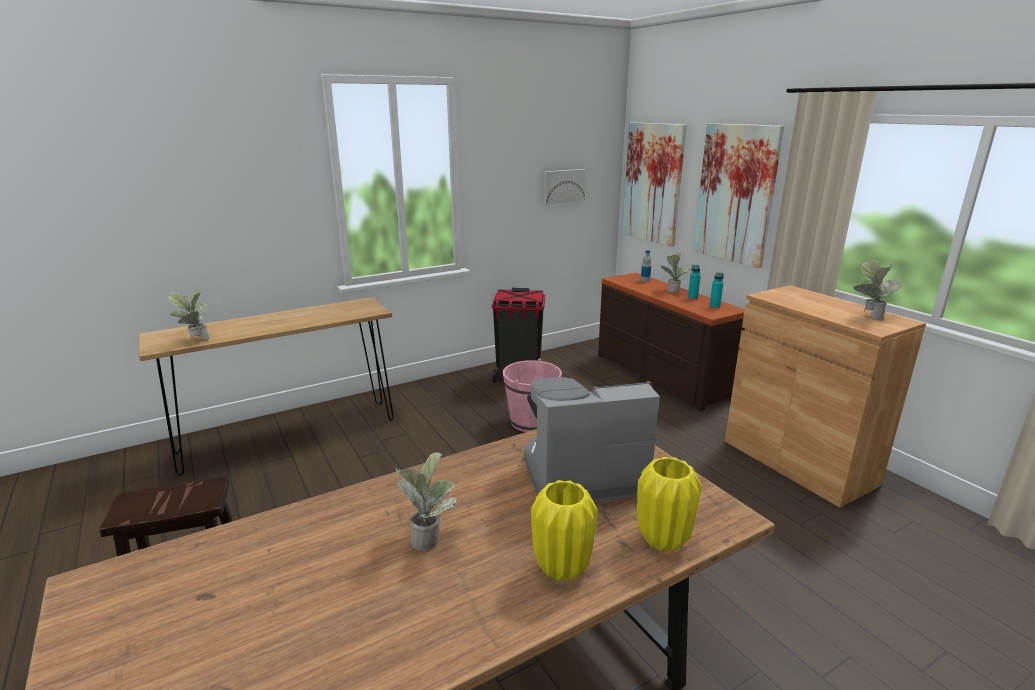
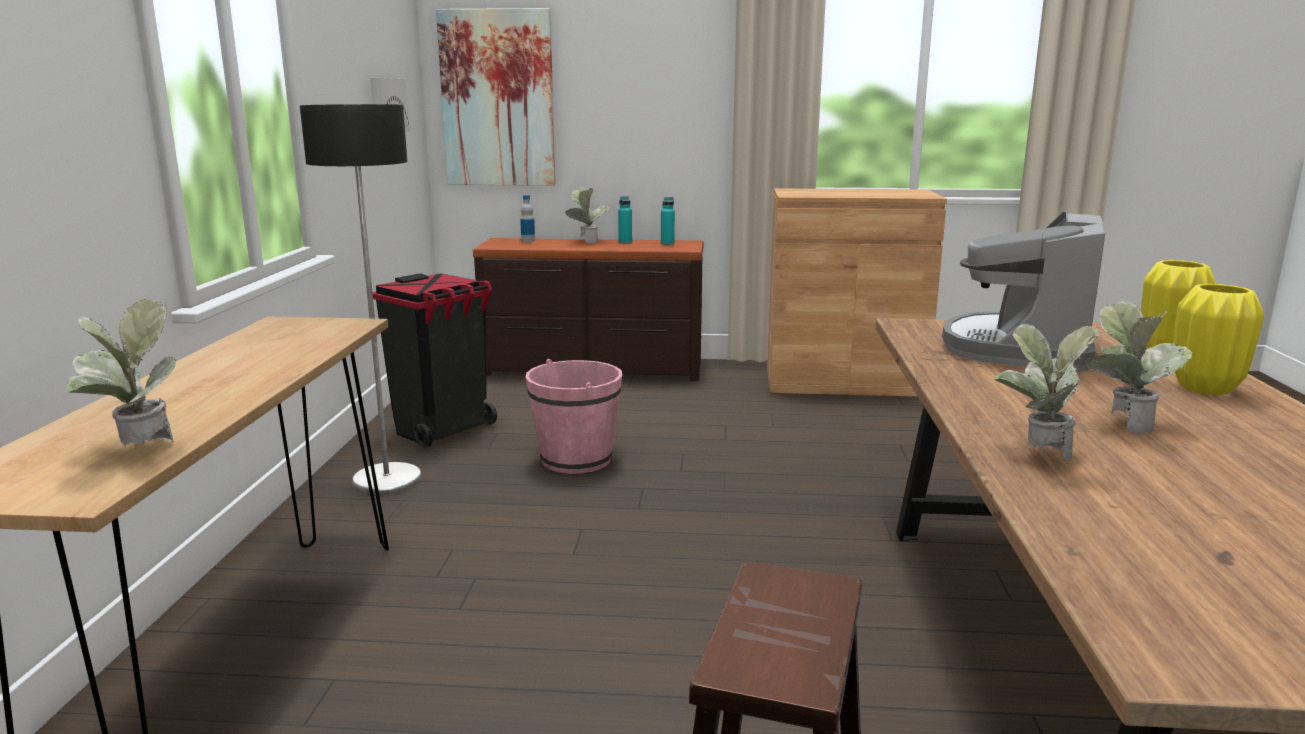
camera: 55 degrees left, 5 degrees down
(452, 390) = (387, 480): none -> floor lamp
(735, 194) = (650, 96): picture -> none
(868, 316) = (893, 192): potted plant -> potted plant (1037, 454)

